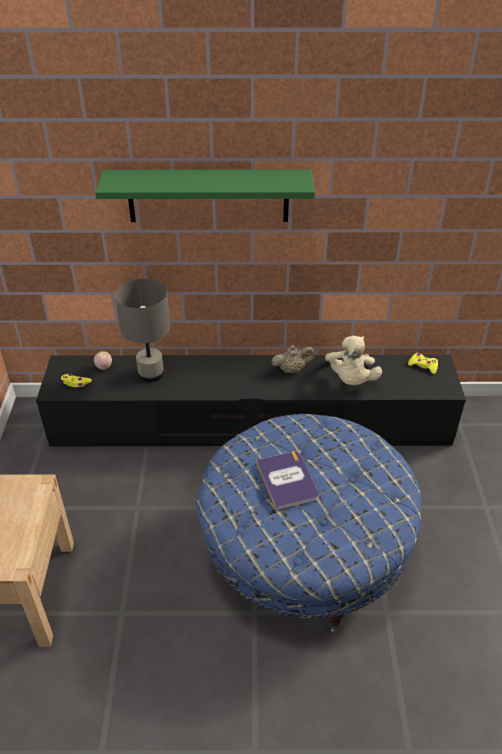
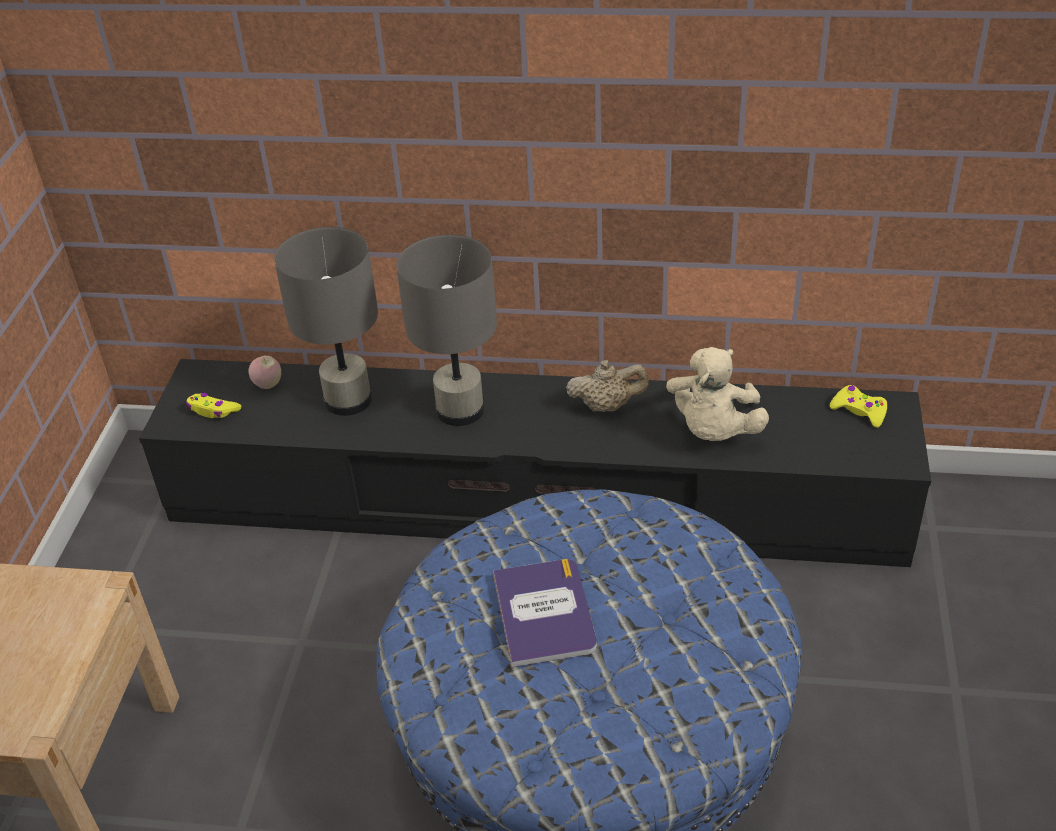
camera: 10 degrees right, 0 degrees up
(208, 195) = (443, 77): green shelf -> none
(213, 376) = (459, 410): none -> grey table lamp

